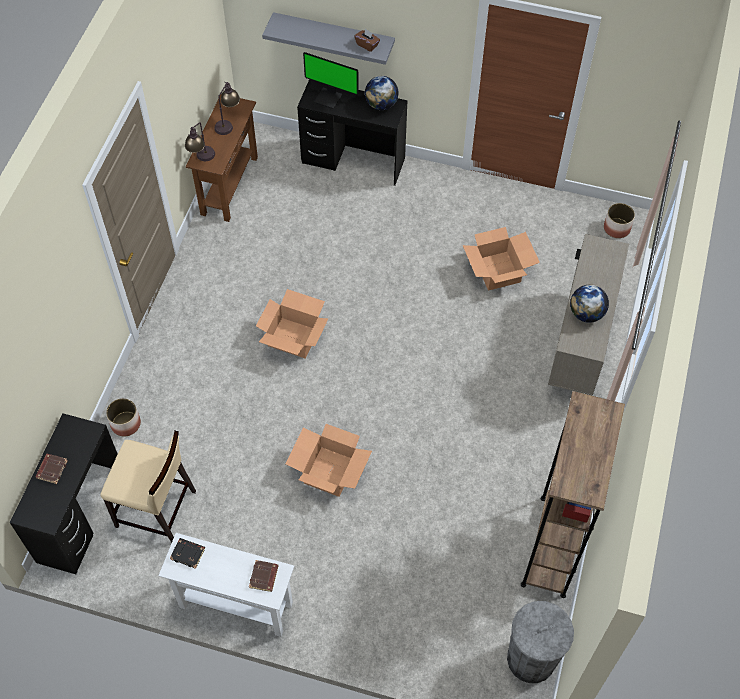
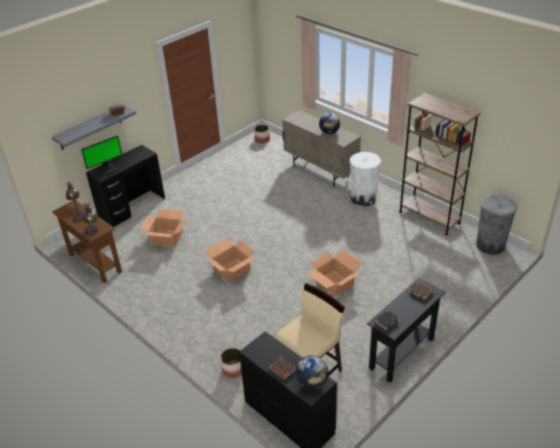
camera: 60 degrees left, 20 degrees down
(236, 605) = (401, 353): white console table -> black console table
(381, 104) = (134, 153): globe -> globe (311, 383)
(498, 270) = (254, 182): cardboard box -> cardboard box (166, 237)
(545, 433) = (363, 199): none -> white trash can

